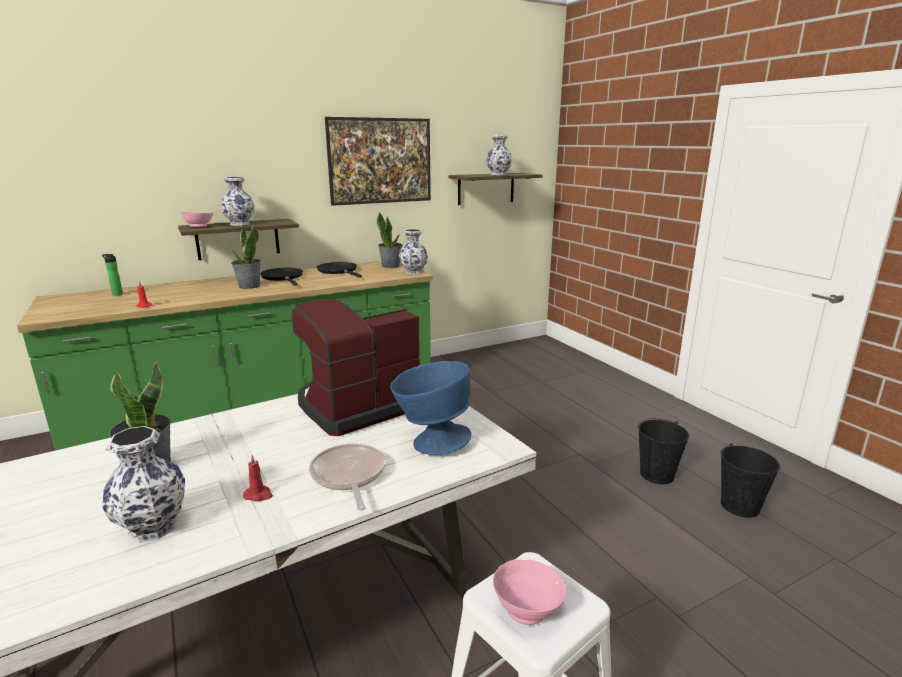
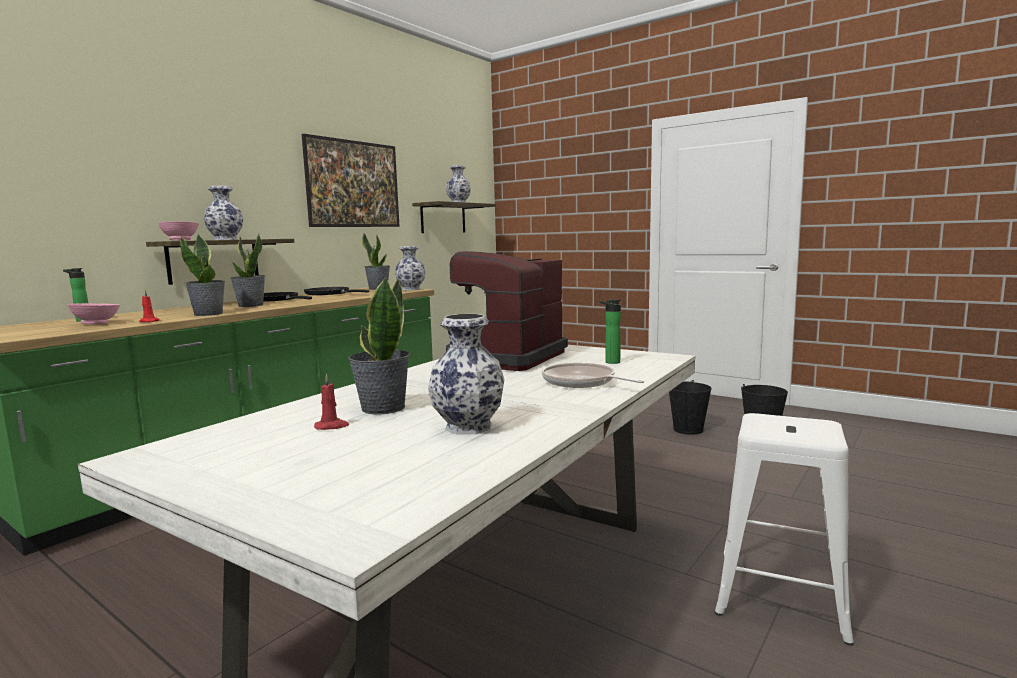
camera: 25 degrees left, 10 degrees down
(198, 299) = (209, 314): none -> potted plant
(258, 495) = (527, 400): red candle -> red candle (332, 426)
(431, 442) = (610, 362): blue bowl -> bottle
(528, 610) = (795, 432): pink bowl -> pink bowl (97, 324)

